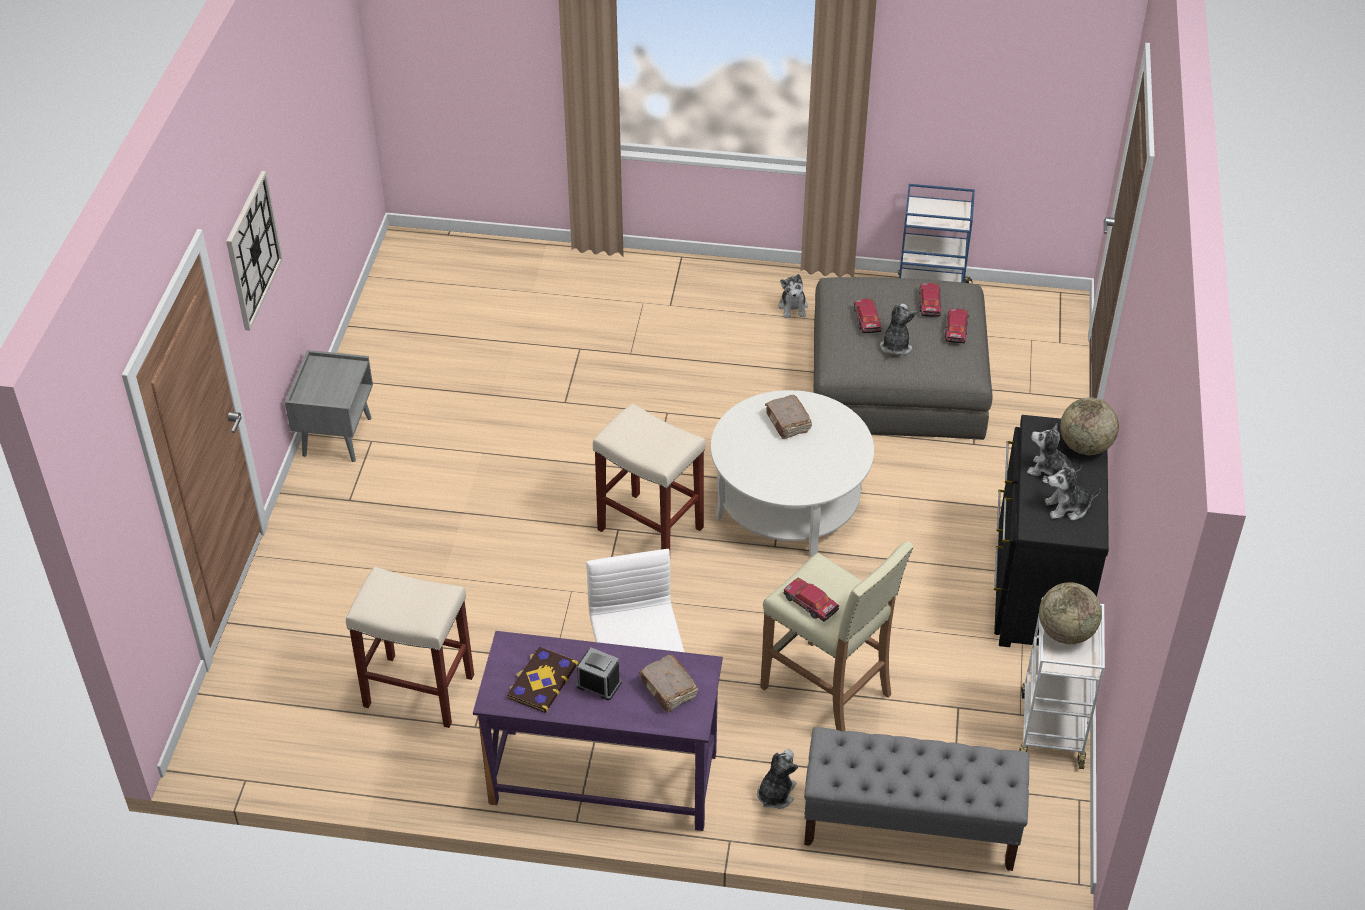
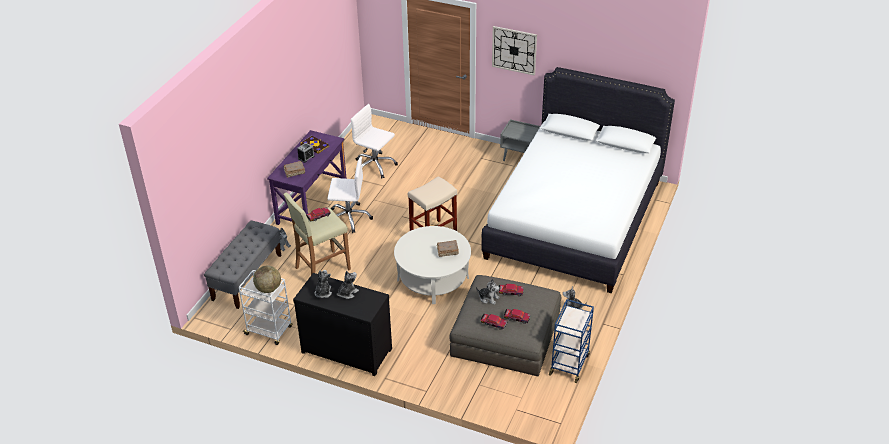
camera: 105 degrees right, 5 degrees down
(417, 691) = (374, 166): beige stool -> white office chair
(538, 331) = (574, 219): none -> white bed
(1085, 446) = (358, 309): globe -> none

